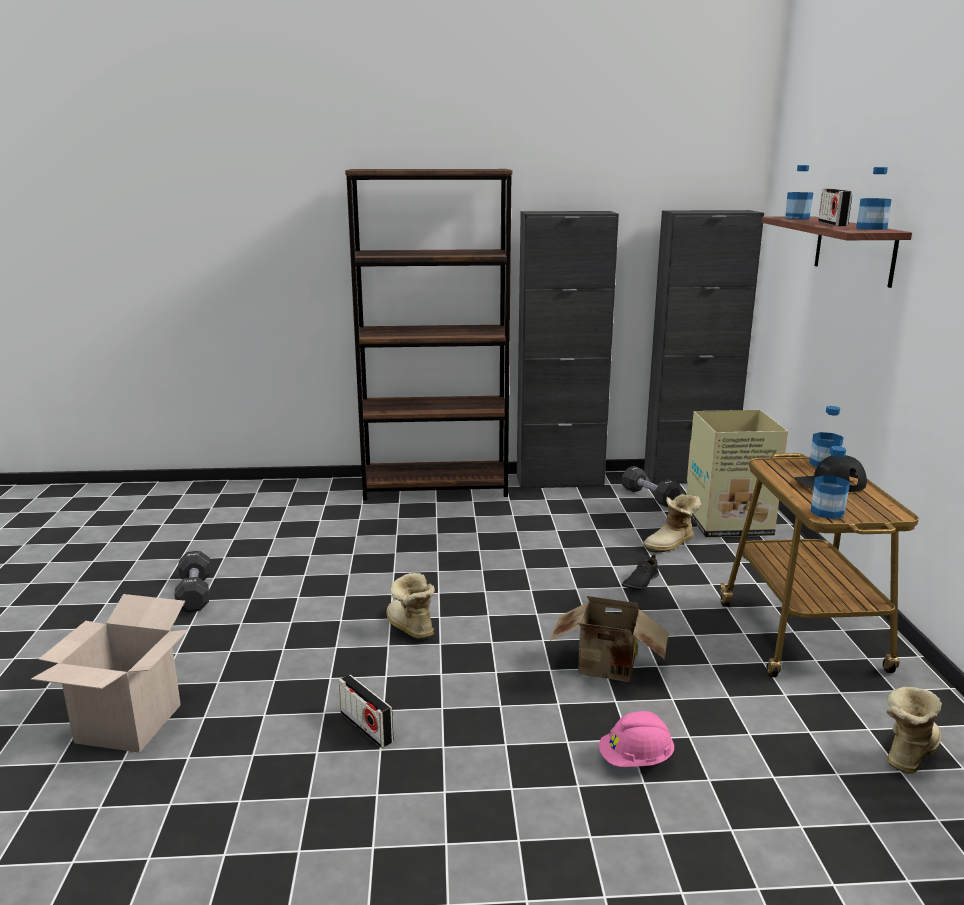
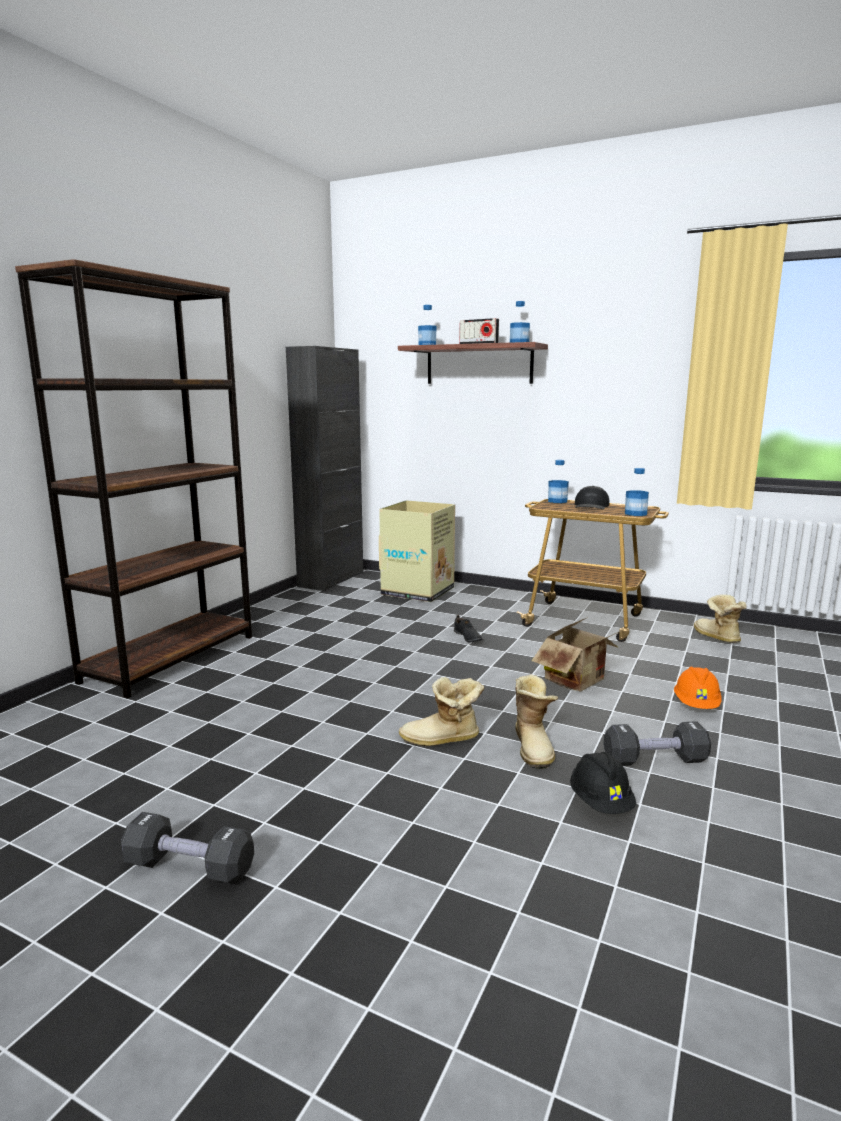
camera: 60 degrees left, 5 degrees down
(128, 724) = (492, 990): cardboard box -> none
(366, 727) = (601, 803): radio -> black hard hat
(559, 481) = (260, 613): black cabinet -> none
(636, 760) = (696, 705): pink hard hat -> orange hard hat
(649, 497) = (342, 597): black dumbbell -> black dumbbell (654, 760)
(671, 544) = (425, 613): boot -> boot (534, 747)

